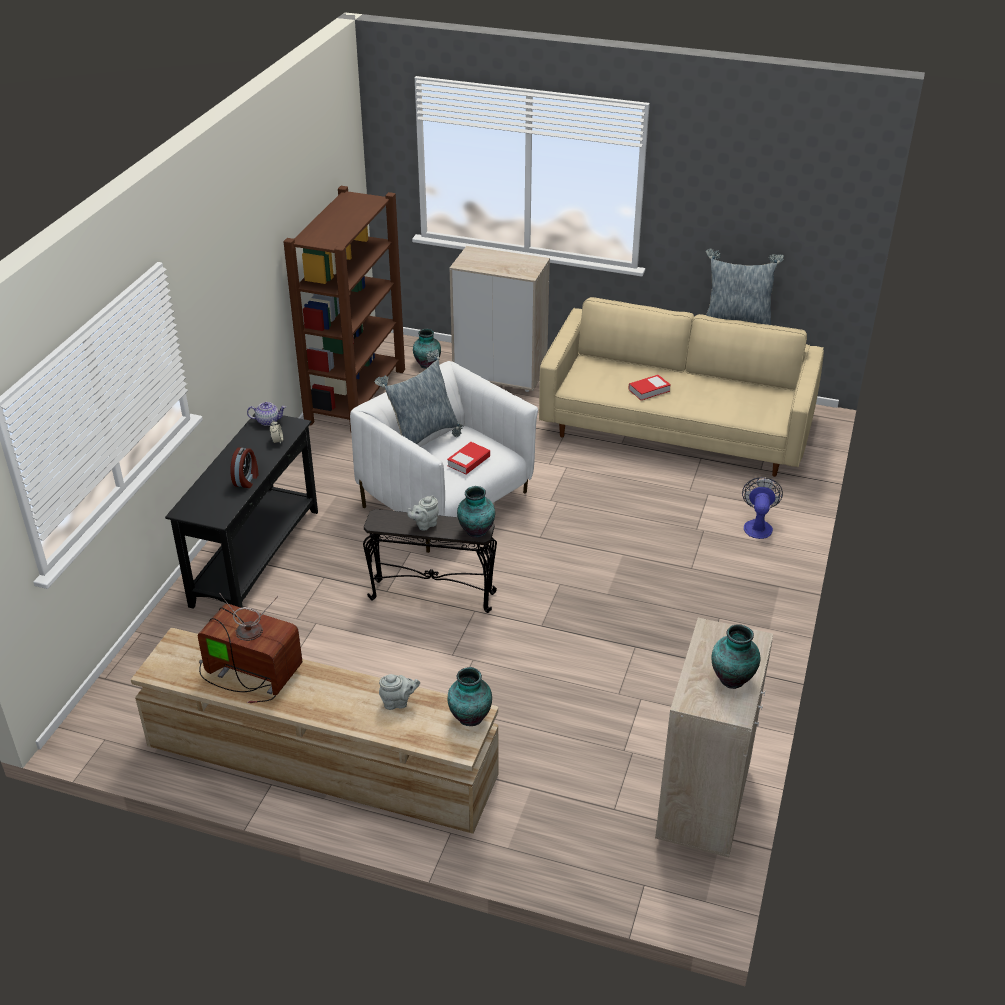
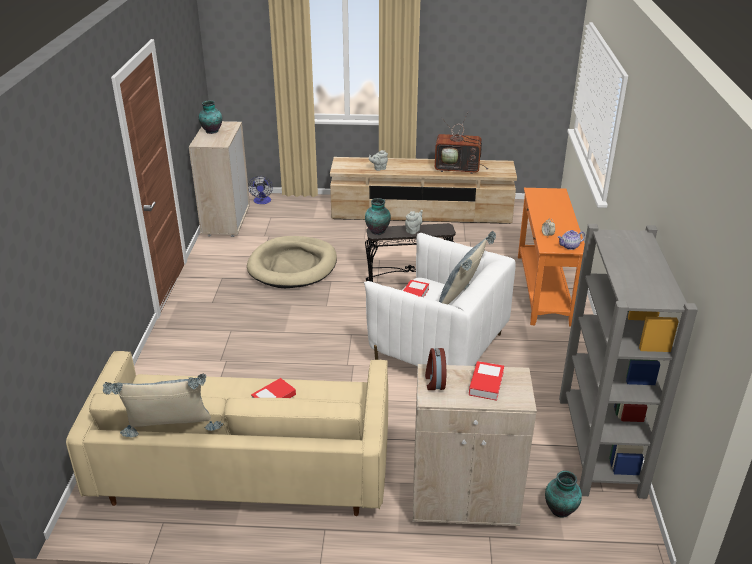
camera: 165 degrees right, 5 degrees down
(247, 480) = (540, 210): alarm clock -> alarm clock (434, 381)
(256, 557) = (544, 290): black console table -> orange console table
(356, 396) = (600, 445): brown bookcase -> grey bookcase
(469, 716) = (342, 168): vase -> none
(490, 262) = (486, 384): none -> book
(592, 667) = (293, 266): none -> beige dog bed
(758, 525) = (173, 372): fan -> fan (262, 201)

